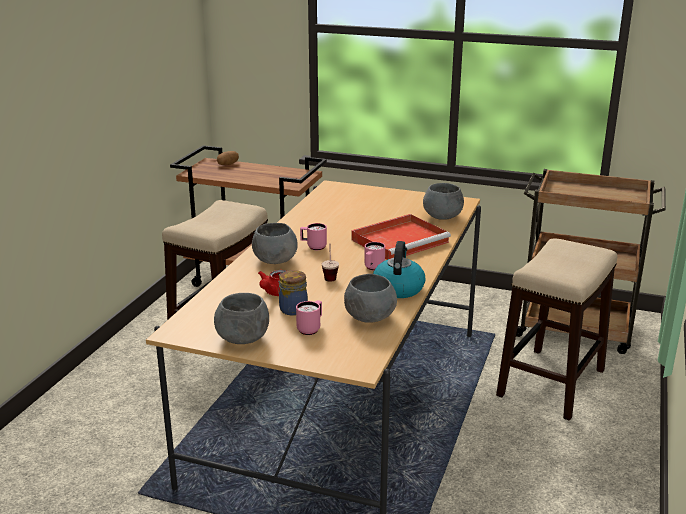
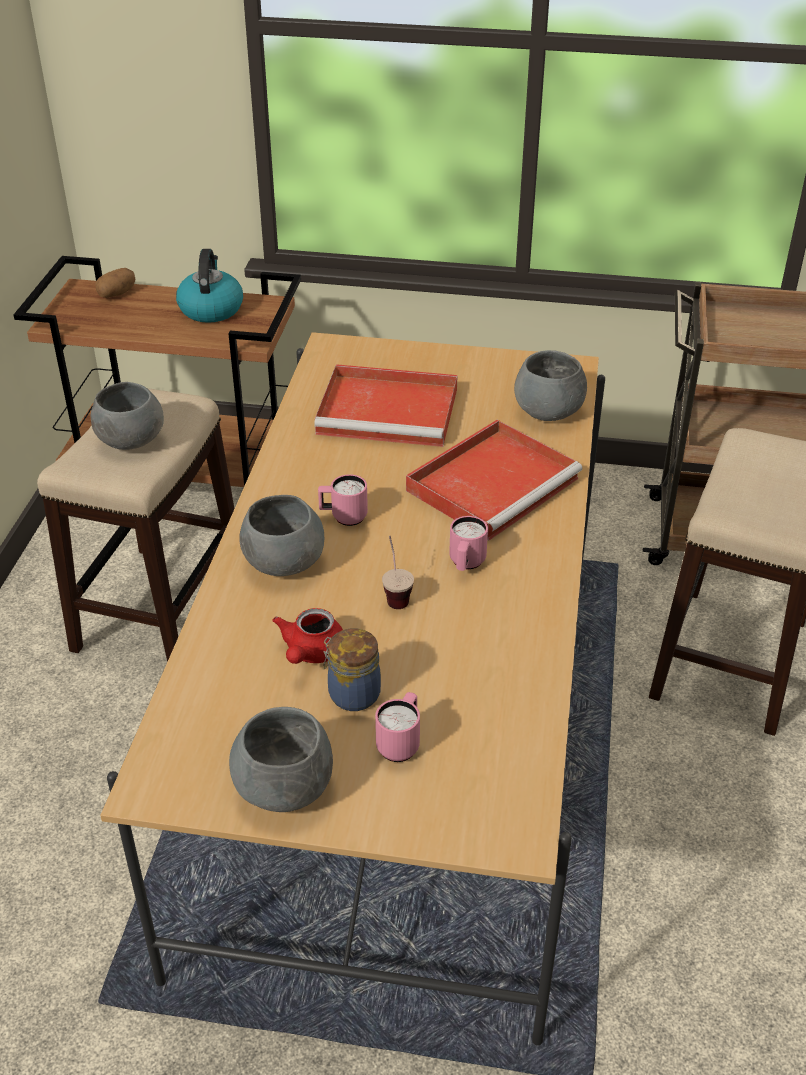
camera: 10 degrees left, 15 degrees up
(355, 211) = (391, 411): none -> red tray
(369, 317) = (496, 699): grey bowl -> grey bowl (130, 441)
(398, 288) = (525, 612): kettle -> kettle (211, 309)

